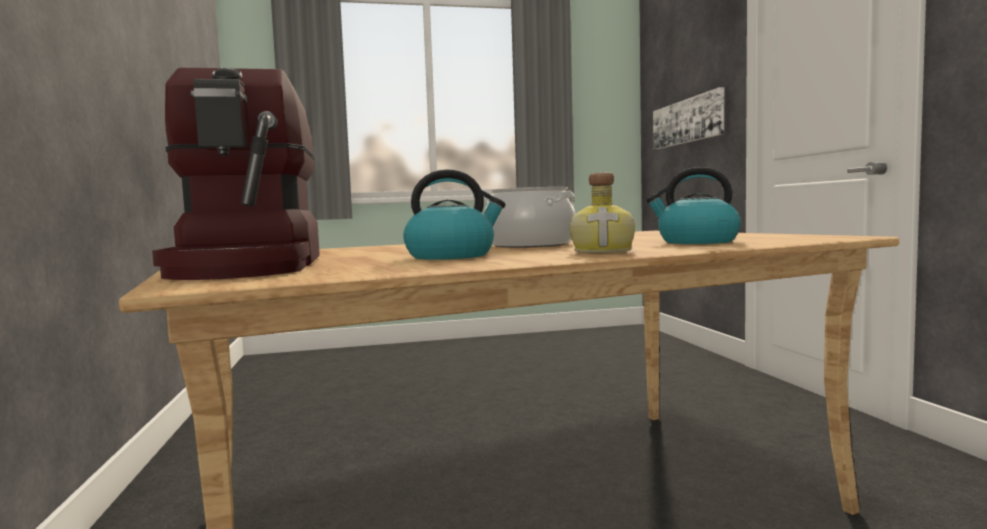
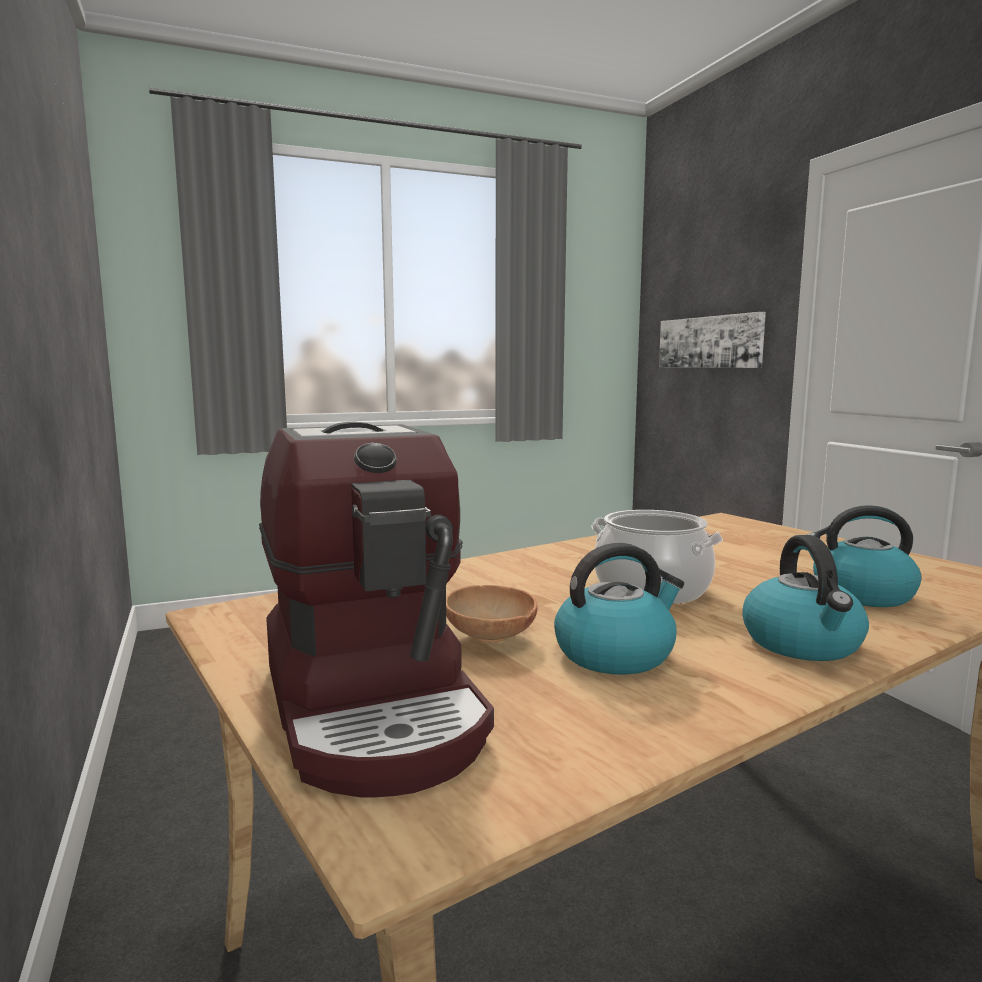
camera: 10 degrees left, 5 degrees up
(372, 256) = (490, 640): none -> brown bowl
(604, 251) = (803, 644): bottle -> kettle

